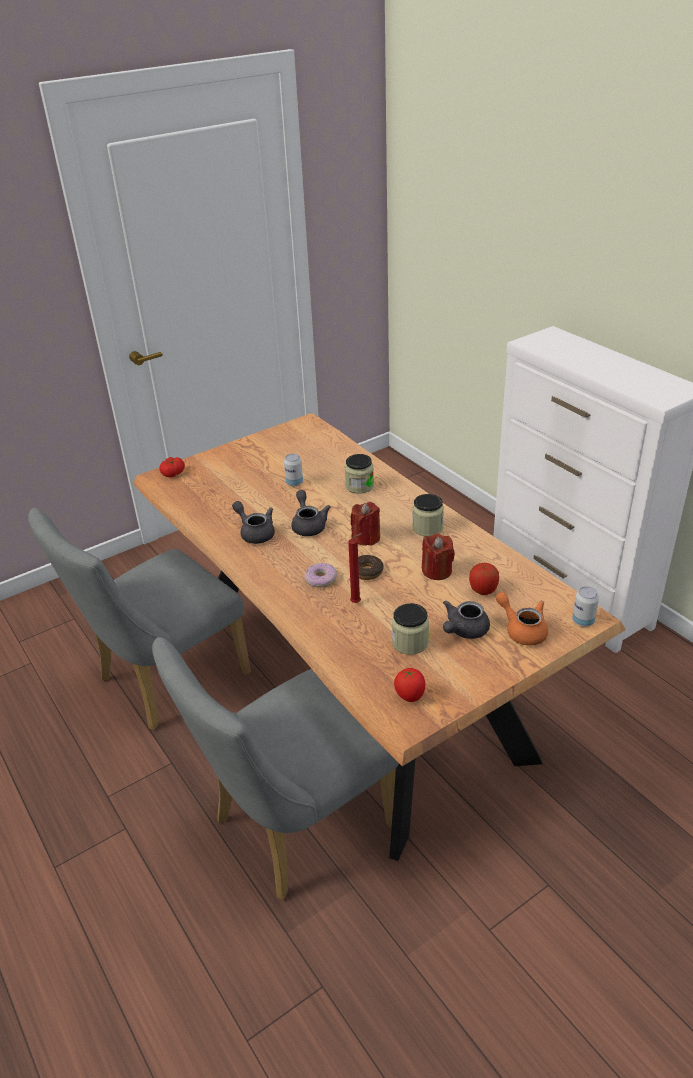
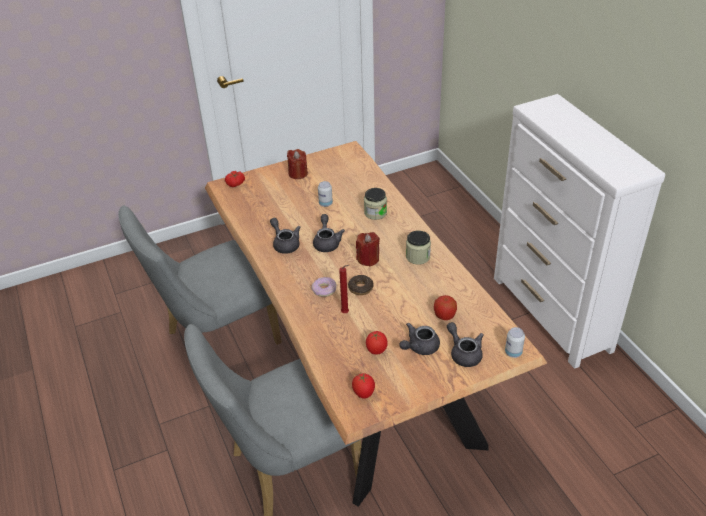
camera: 10 degrees right, 5 degrees up
(410, 642) = (376, 351): jar -> tomato
(437, 571) = (414, 294): red candle -> red candle (298, 173)
(522, 630) = (464, 353): orange teapot -> grey teapot

